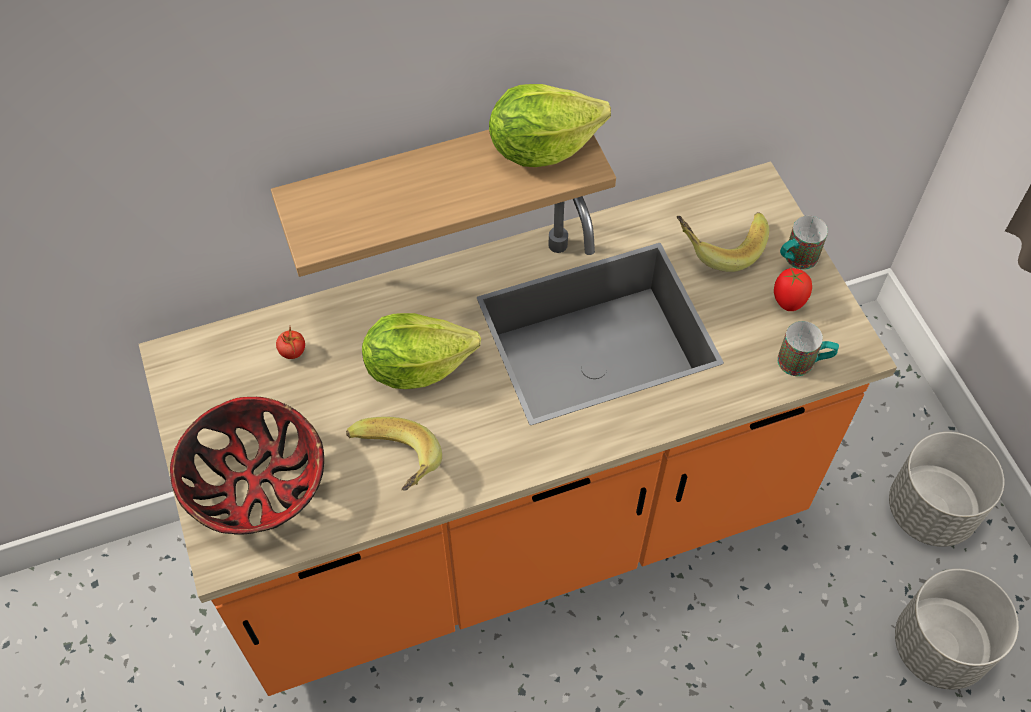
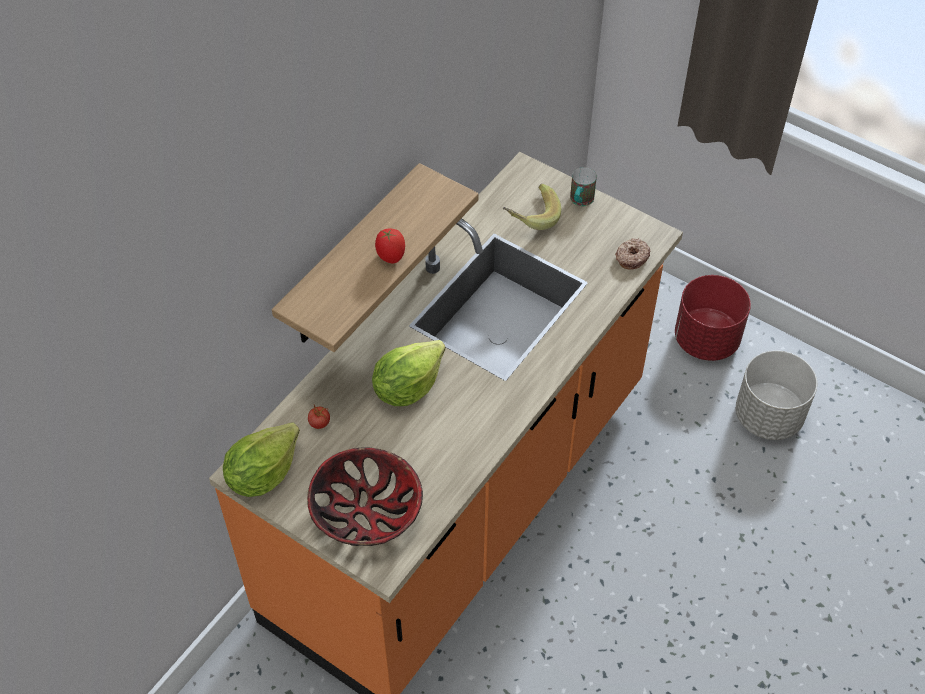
camera: 35 degrees left, 5 degrees down
(393, 467) = (444, 452): banana -> none
(542, 147) = (420, 198): lettuce -> lettuce (262, 474)
(788, 301) = (595, 227): tomato -> tomato (390, 257)
(803, 363) = (631, 257): mug -> donut
(929, 511) = (706, 340): grey planter -> red planter

